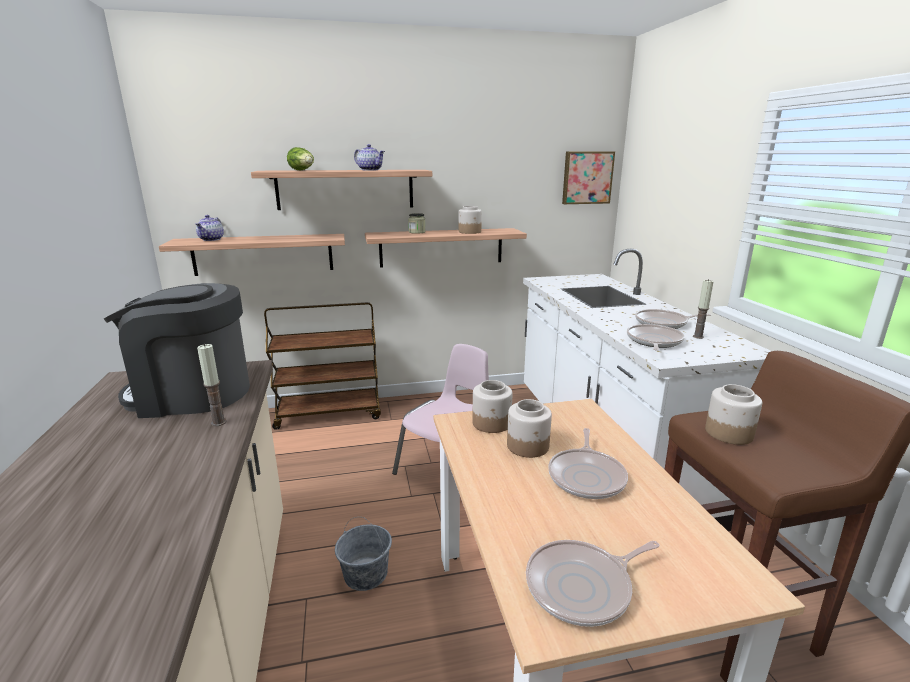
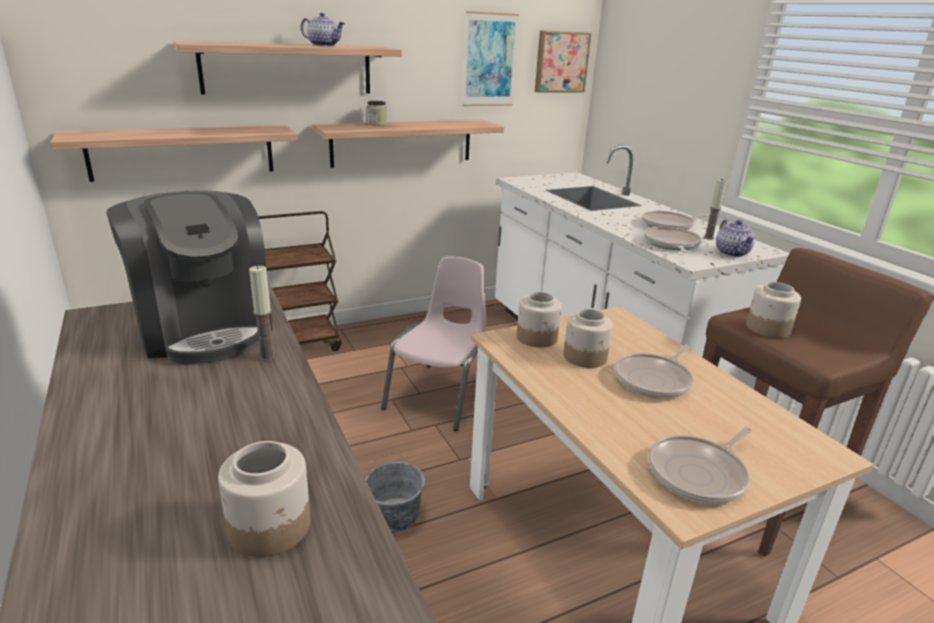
camera: 15 degrees left, 5 degrees up
(192, 394) = (204, 328): coffee machine -> coffee machine turned 105 degrees counterclockwise
(211, 239) = (117, 133): teapot -> teapot (732, 253)
(303, 170) = (239, 43): lettuce -> none
(470, 232) = (439, 124): jar -> jar (270, 527)
(519, 178) = (489, 60): none -> picture
(587, 476) = (654, 380): frying pan -> frying pan turned 45 degrees clockwise

